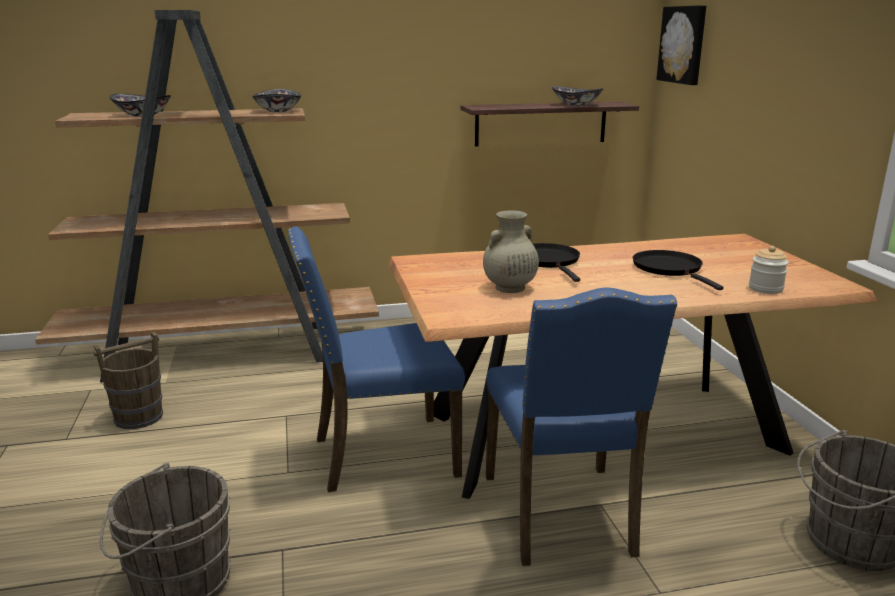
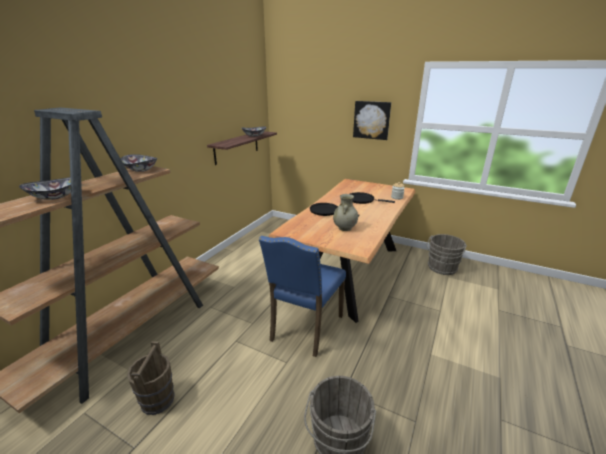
camera: 50 degrees left, 5 degrees up
(562, 515) = (387, 307): blue chair -> none
(683, 44) = (287, 103): picture -> picture (372, 120)

